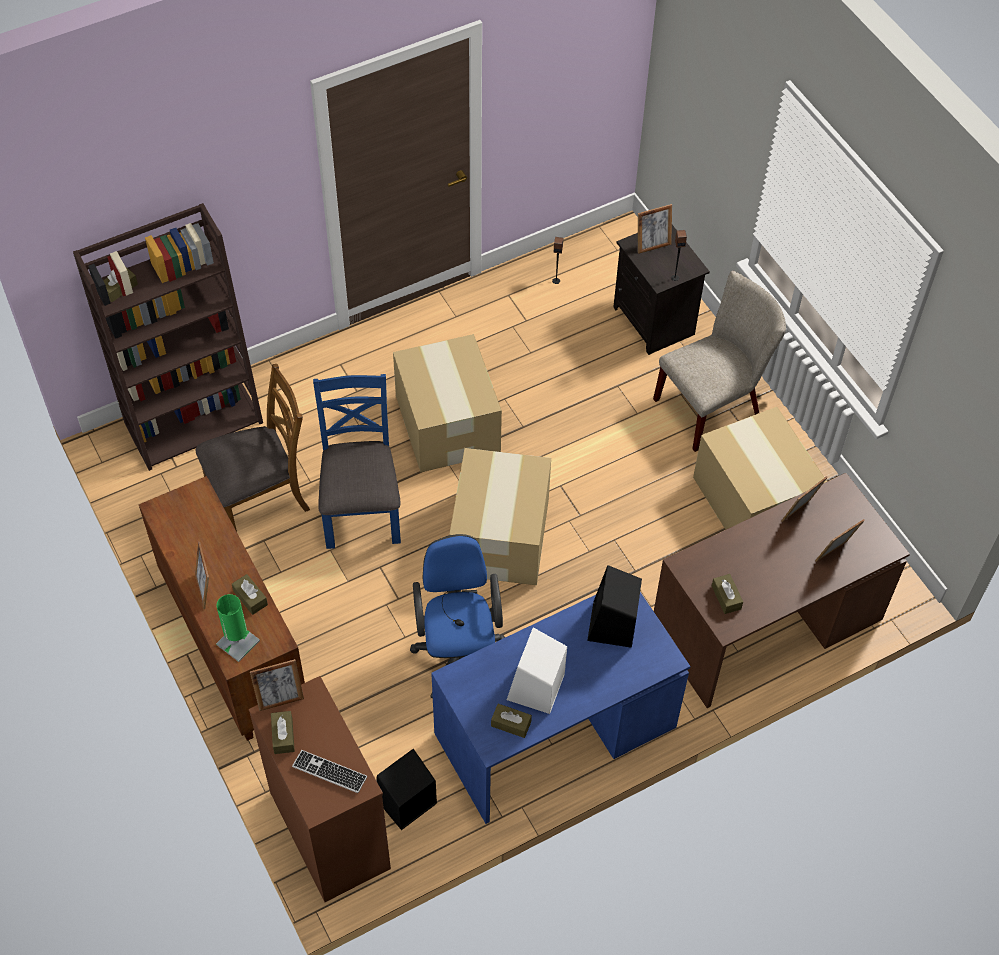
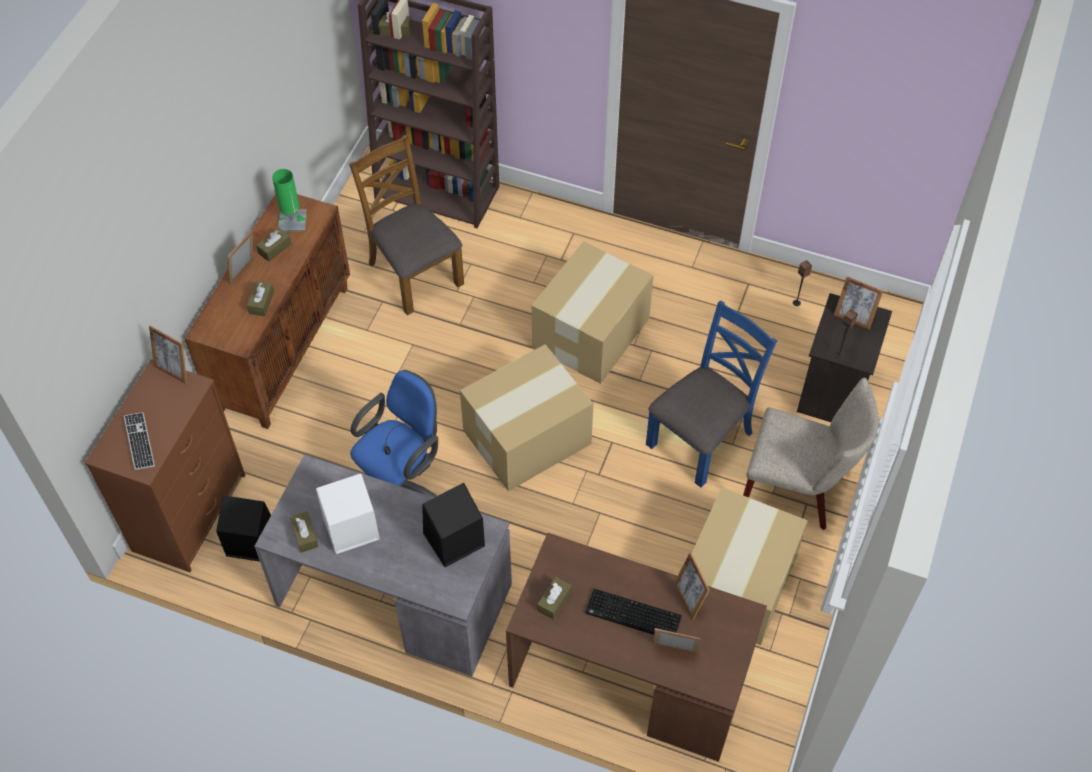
camera: 50 degrees right, 0 degrees up
(238, 642) = (219, 322): green table lamp -> green table lamp (292, 221)
(259, 498) = (414, 273): brown chair -> brown chair turned 150 degrees counterclockwise
(283, 736) = (146, 394): brown tissue box -> brown tissue box (275, 248)
(361, 508) = (465, 336): blue chair -> blue chair (701, 438)
(554, 732) = (392, 596): blue desk -> grey desk
(782, 558) = (631, 616): none -> keyboard
(799, 514) = (688, 599): picture frame -> picture frame turned 120 degrees counterclockwise

